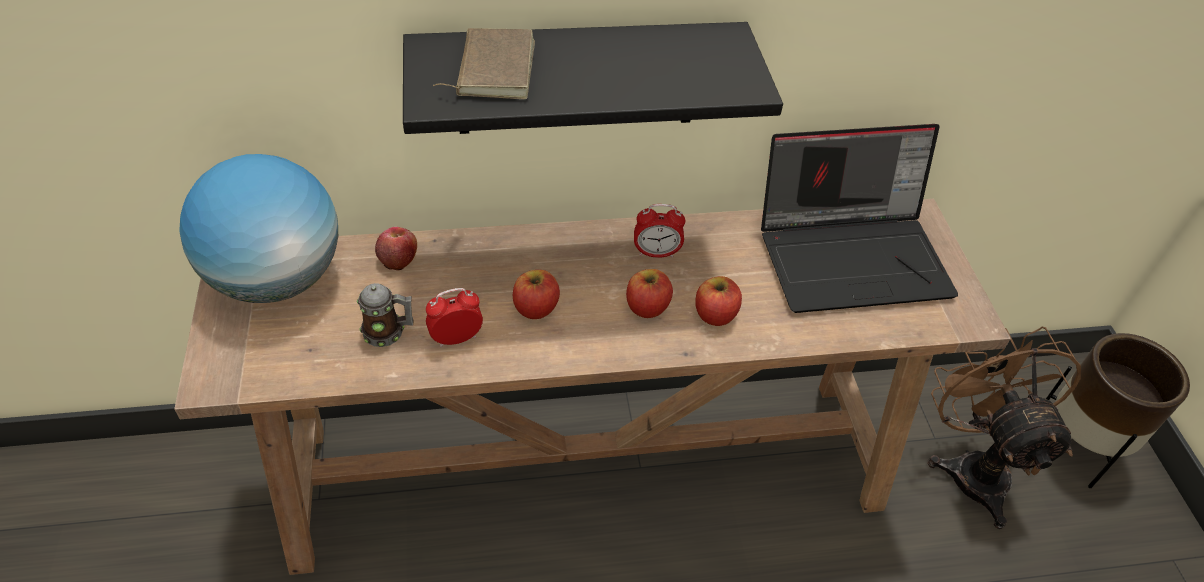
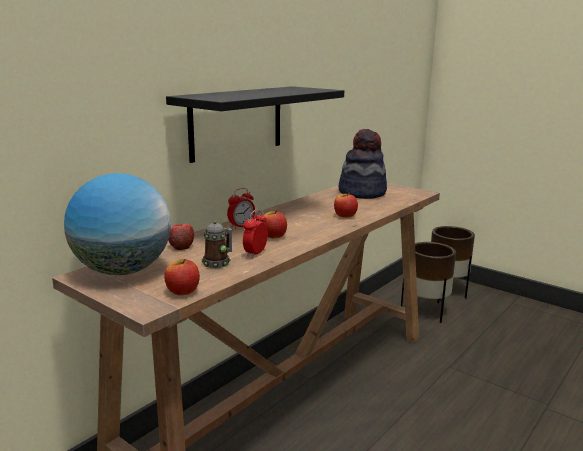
camera: 40 degrees left, 30 degrees down
(492, 68) = (227, 95): brown book -> none
(647, 307) = (317, 222): apple -> apple (183, 291)
(656, 253) = (294, 211): alarm clock -> alarm clock (241, 226)
(853, 255) = (362, 193): laptop -> hat
(972, 466) = (426, 311): brown fan -> brown planter

